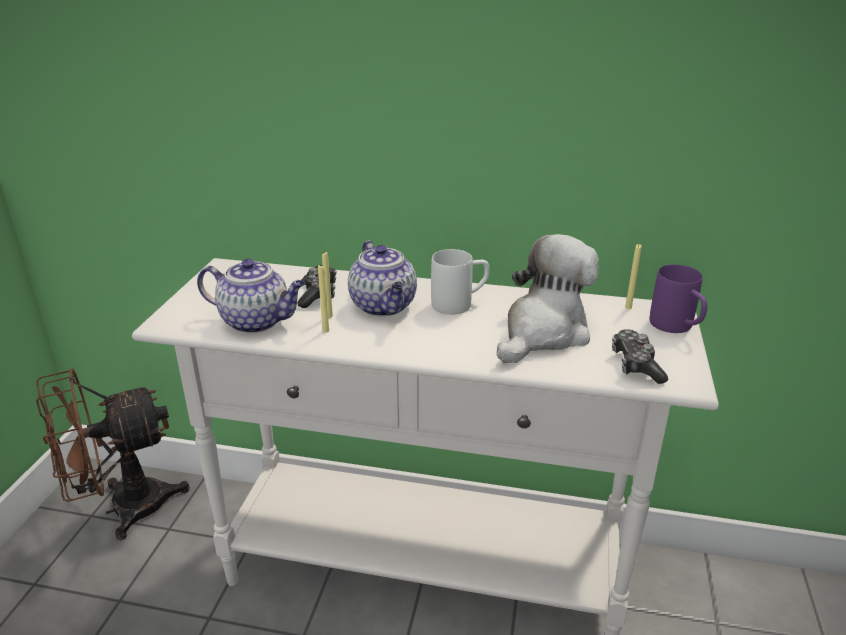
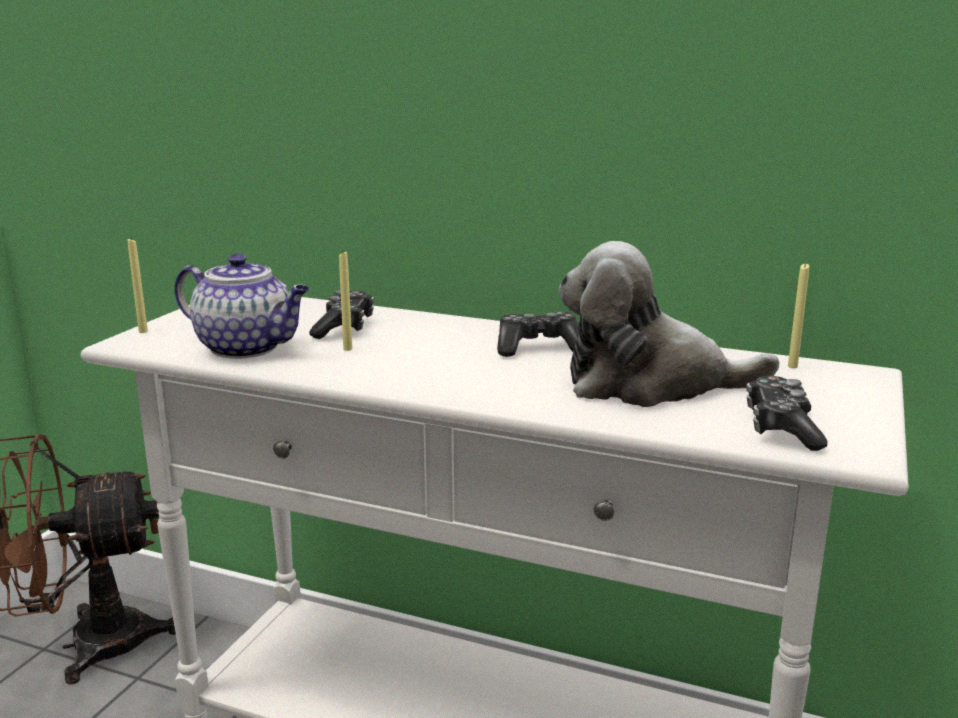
camera: 10 degrees right, 10 degrees down
(325, 331) = (334, 362): yellow candle -> yellow candle (143, 331)
(384, 306) = (429, 344): teapot -> none
(460, 304) = (538, 348): white mug -> game controller
(543, 332) = (649, 384): plush toy -> plush toy turned 135 degrees counterclockwise
(677, 328) = (863, 392): purple mug -> none

